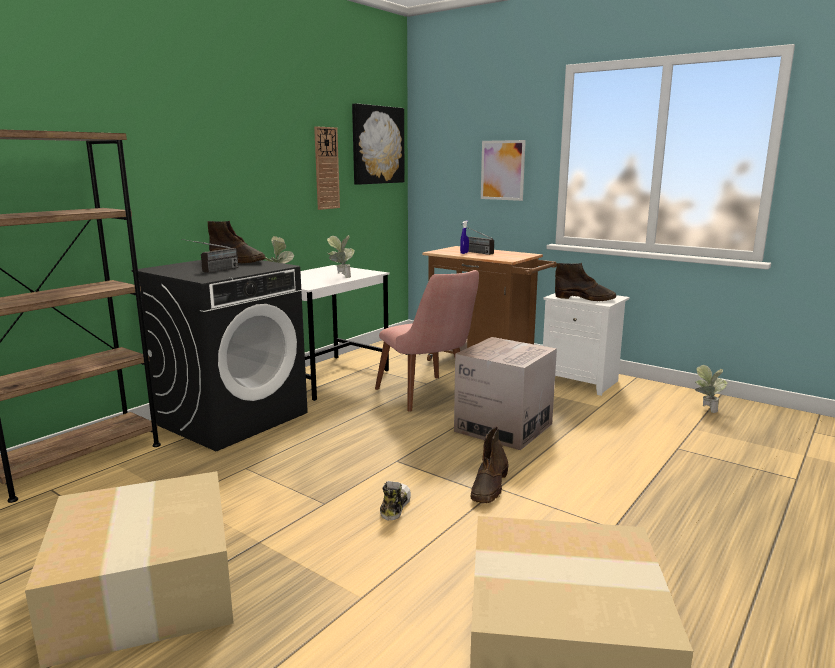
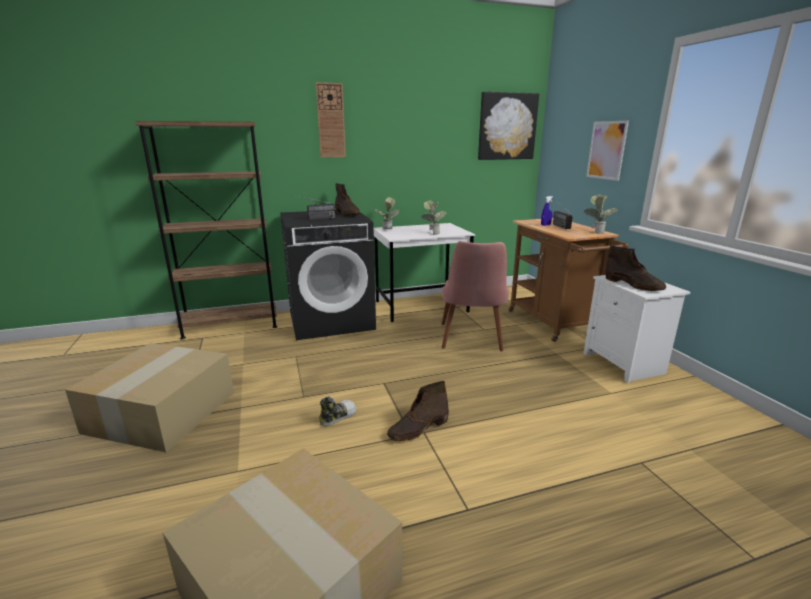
camera: 35 degrees right, 5 degrees up
(326, 168) = (450, 146): wall clock -> wall clock (331, 121)
(503, 427) = (495, 384): cardboard box -> none
(706, 409) = (736, 434): potted plant -> potted plant (596, 232)

